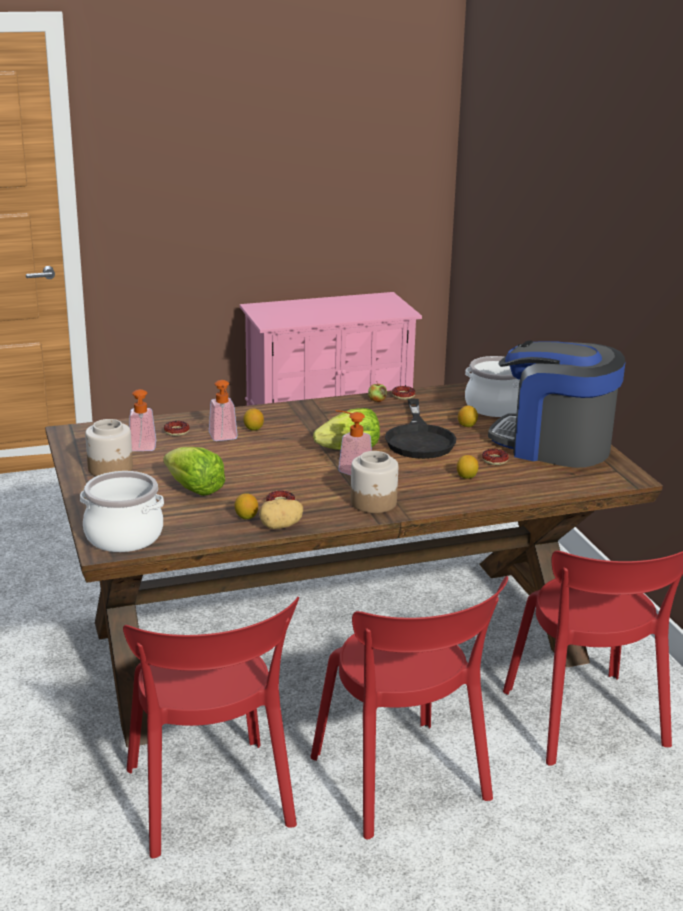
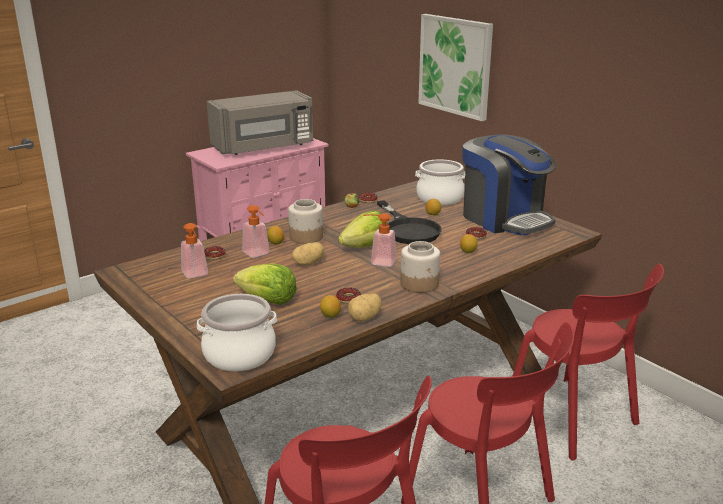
camera: 20 degrees left, 0 degrees up
(111, 468) = (181, 296): jar -> jar (306, 237)
(270, 457) = (308, 263): none -> potato
(337, 309) = (264, 147): none -> grey microwave
(553, 445) = (504, 218): coffee machine -> coffee machine turned 135 degrees counterclockwise
(569, 235) = (455, 66): none -> picture

